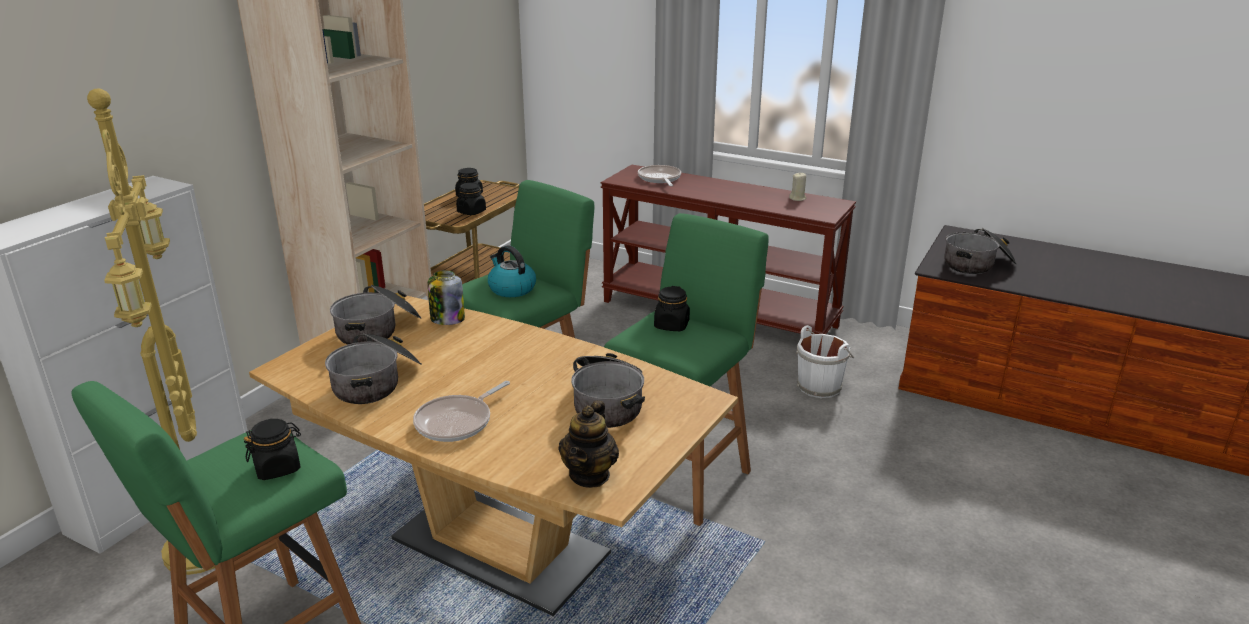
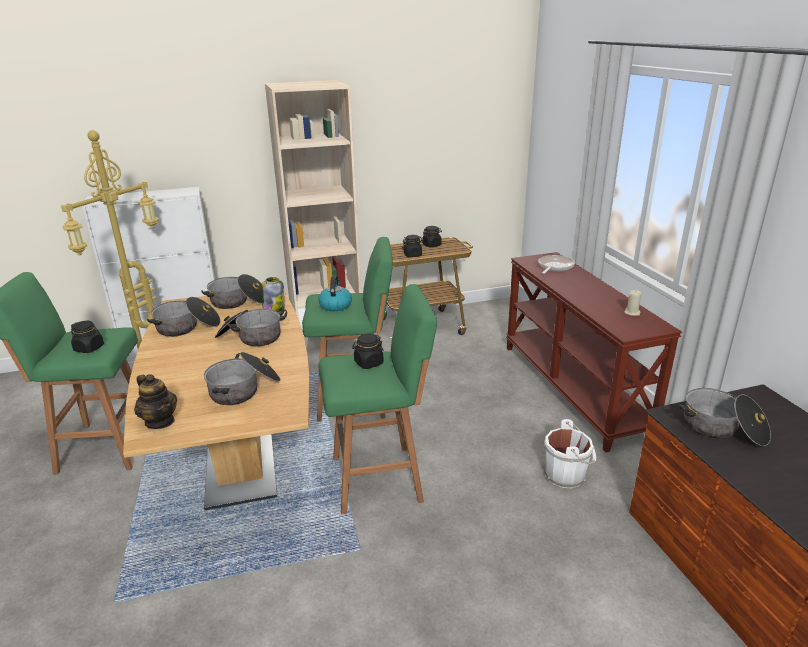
camera: 45 degrees right, 0 degrees up
(457, 422) = (173, 363): frying pan -> none
(492, 357) = (251, 338): none -> cooking pot
(590, 475) = (160, 421): teapot -> teapot turned 105 degrees counterclockwise

